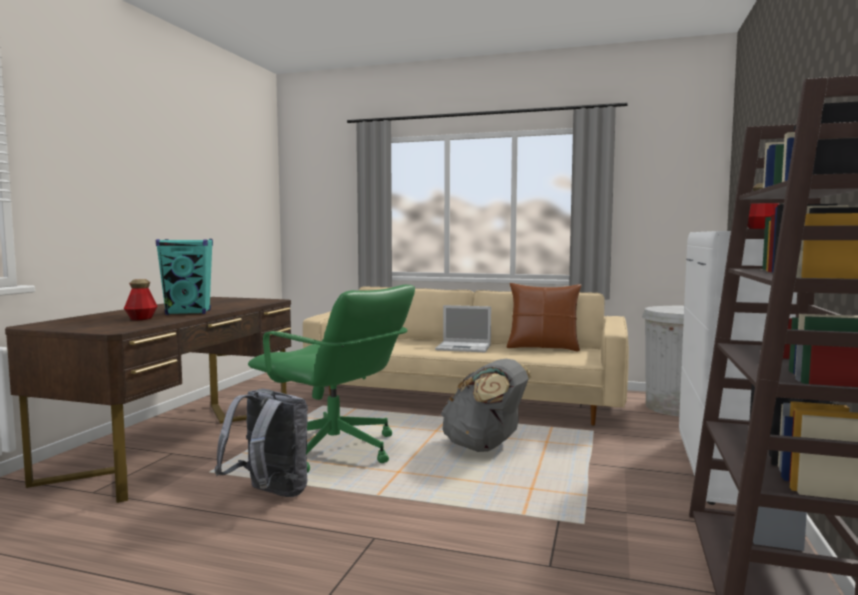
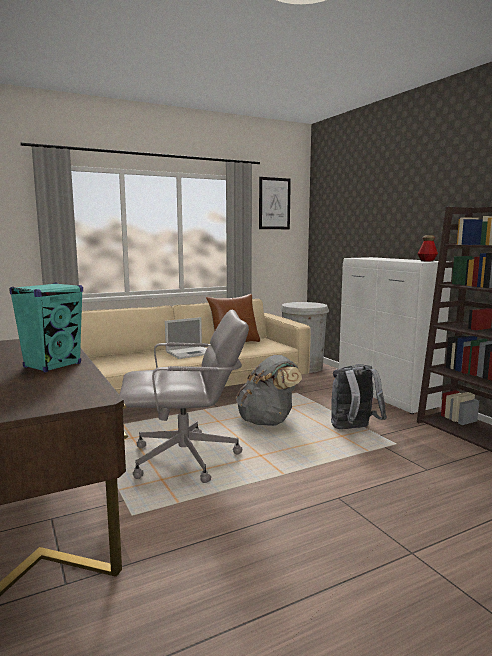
camera: 45 degrees left, 5 degrees up
(141, 319) = (45, 382): bottle -> none
(269, 495) = (220, 507): grey backpack -> grey backpack (353, 429)
(335, 450) = (186, 459): green office chair -> grey office chair
(661, 159) = (274, 203): none -> picture

